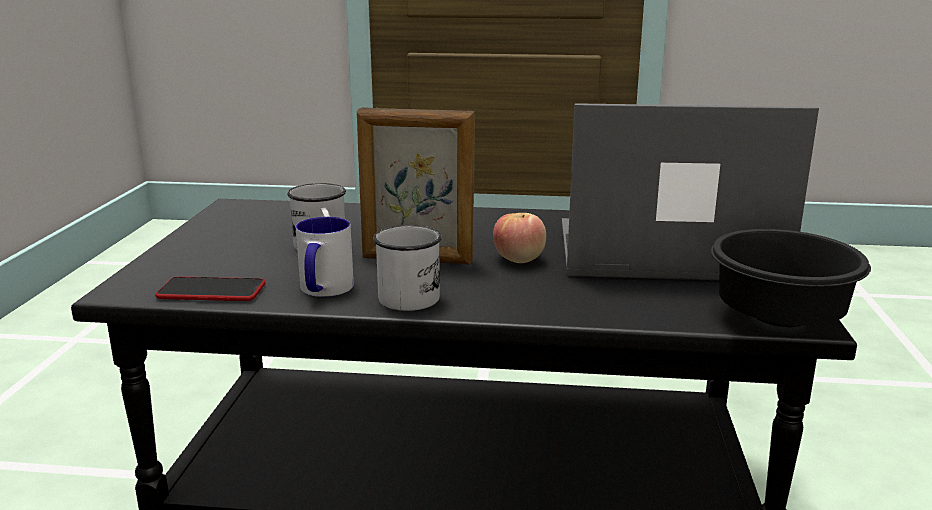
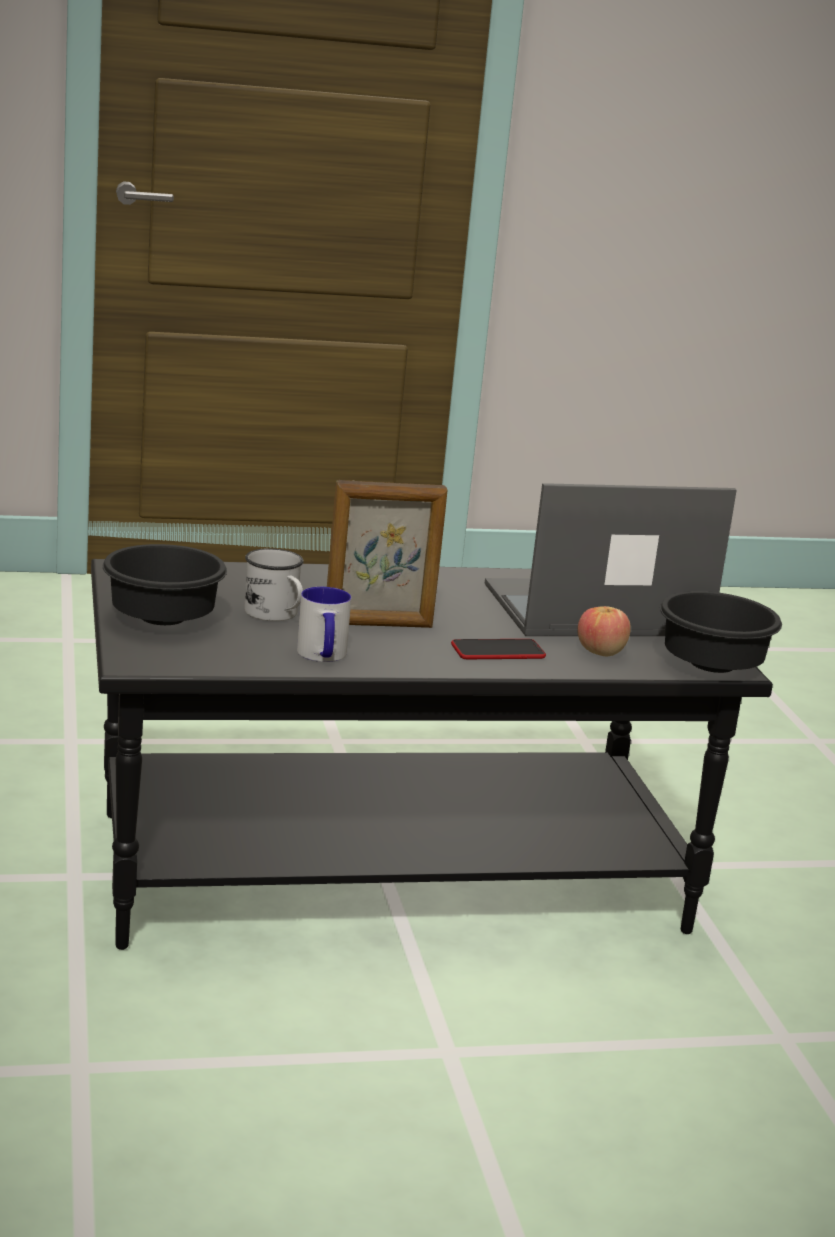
camera: 20 degrees left, 0 degrees up
(207, 248) = (160, 618): none -> black bowl
(211, 291) = (220, 660): phone -> phone (498, 651)
(413, 295) = (405, 657): white mug -> none
(518, 259) = (471, 621): apple -> apple (600, 652)

